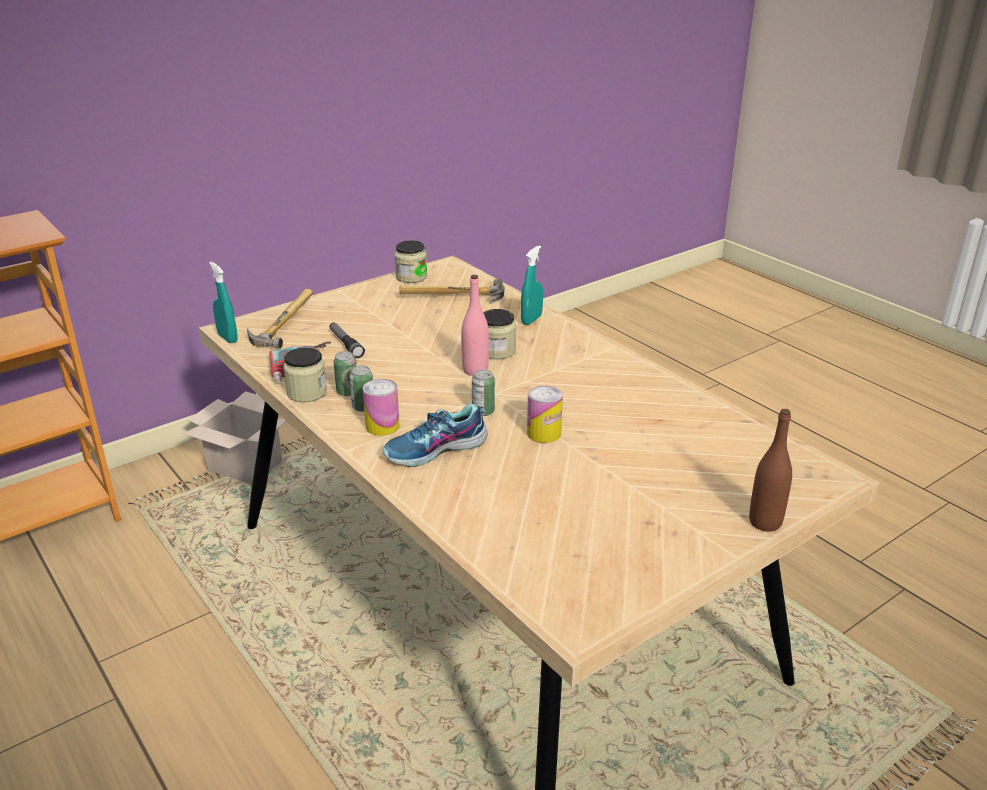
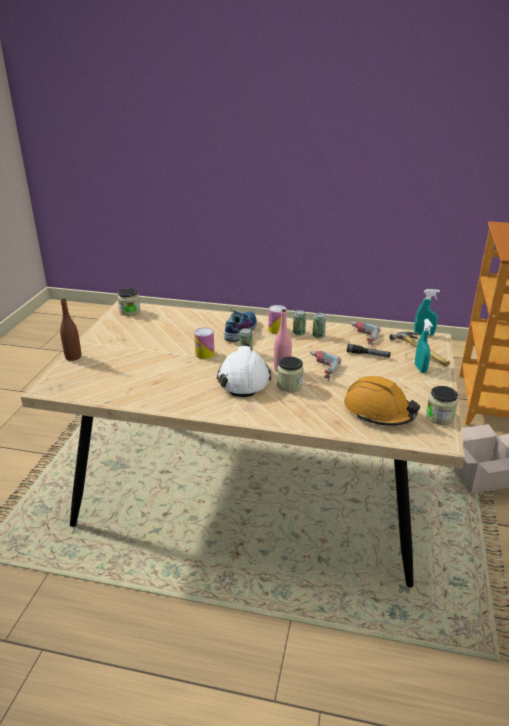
camera: 140 degrees right, 0 degrees up
(307, 392) = (333, 329): jar -> jar (130, 311)
(431, 354) = (319, 368): none -> power drill
(453, 298) = (379, 411): hammer -> orange hard hat
(531, 320) = (305, 417): turquoise spray bottle -> turquoise spray bottle (420, 368)
(539, 378) = (244, 379): none -> white hard hat

